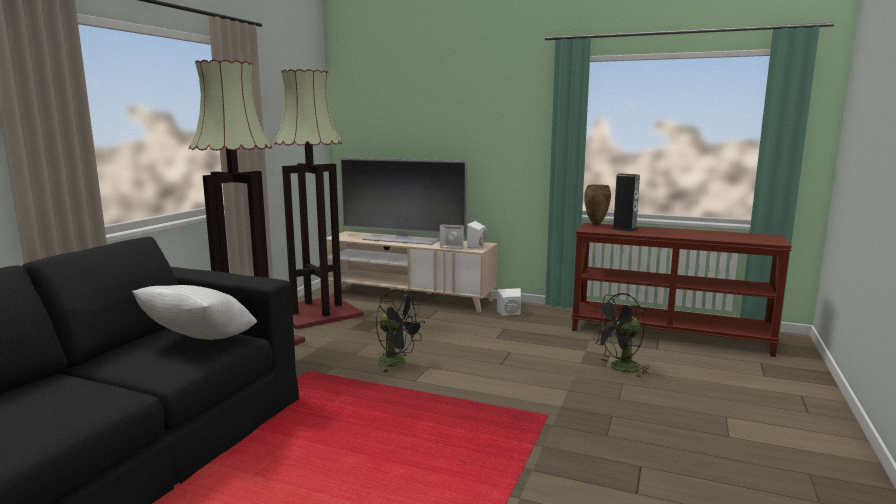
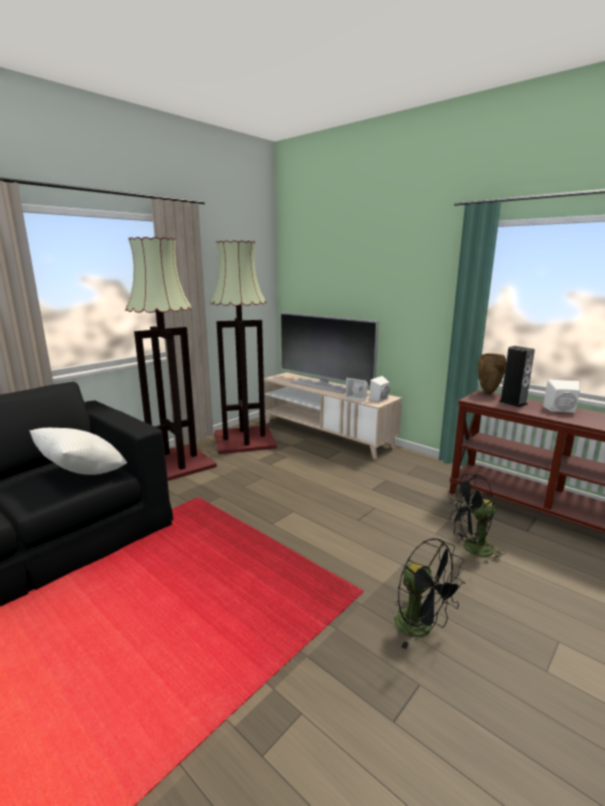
camera: 20 degrees right, 5 degrees up
(397, 363) = (271, 501): black fan -> black fan (421, 628)
(510, 314) = (401, 464): white speaker -> white speaker (561, 411)

